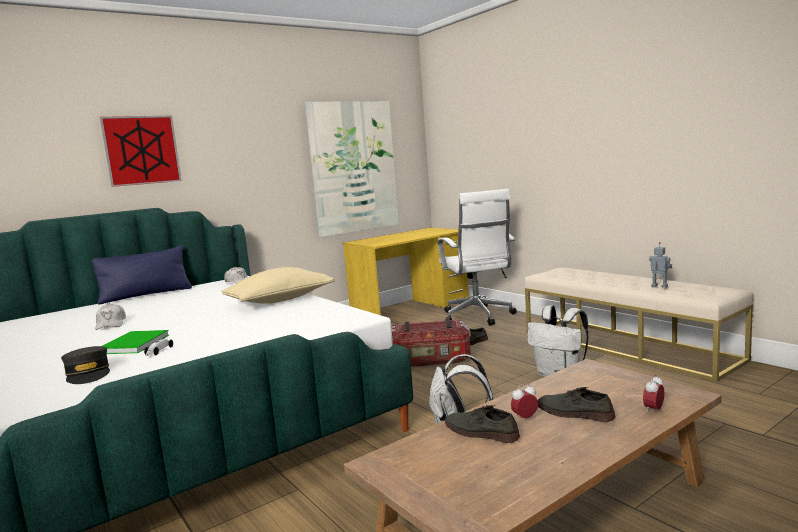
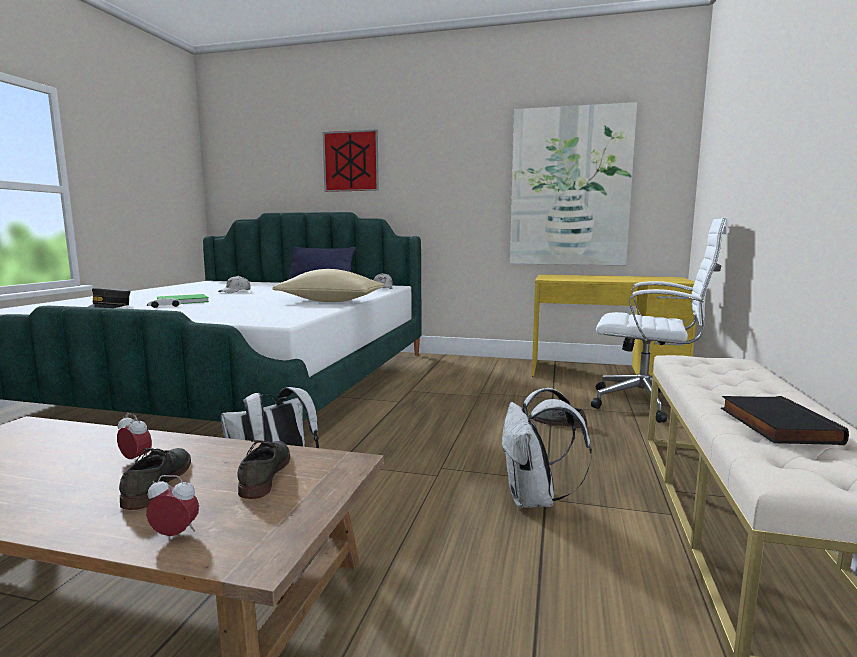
camera: 50 degrees right, 0 degrees up
(430, 360) = (476, 420): storage box -> none
(478, 317) = (648, 405): white office chair -> white office chair turned 105 degrees counterclockwise
(480, 432) = (93, 447): grey shoe -> grey shoe (264, 473)
(659, 286) = (774, 425): toy robot -> black book

